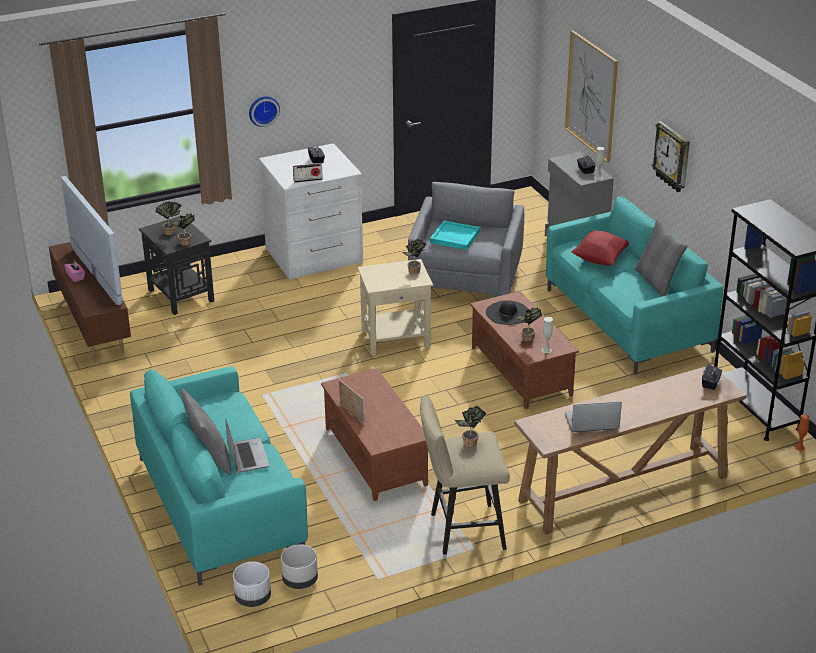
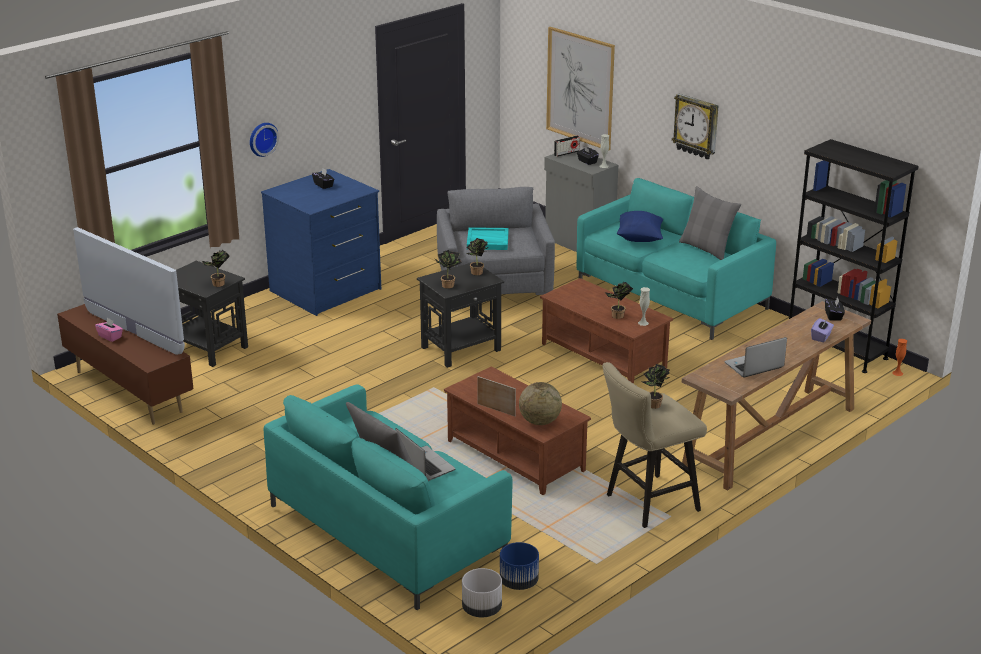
camera: 20 degrees left, 5 degrees down
(170, 231) = (195, 276): potted plant -> potted plant (448, 285)
(299, 580) = (518, 582): grey planter -> blue planter
(308, 180) = (328, 203): radio -> radio (566, 153)
(314, 256) = (326, 290): white dresser -> blue dresser
(382, 433) = (539, 421): none -> globe
(396, 338) = (461, 348): beige side table -> black side table
(508, 313) = (583, 298): black hat -> none
(600, 259) = (639, 238): red pillow -> blue pillow
(681, 404) = (821, 337): none -> purple tissue box

